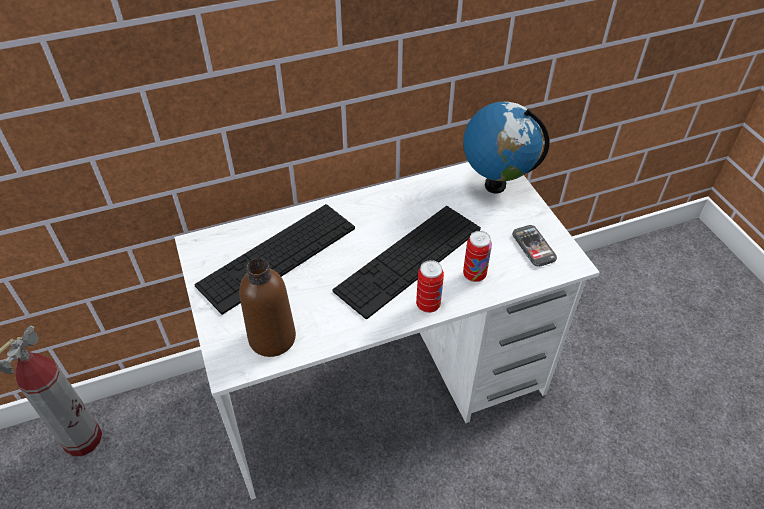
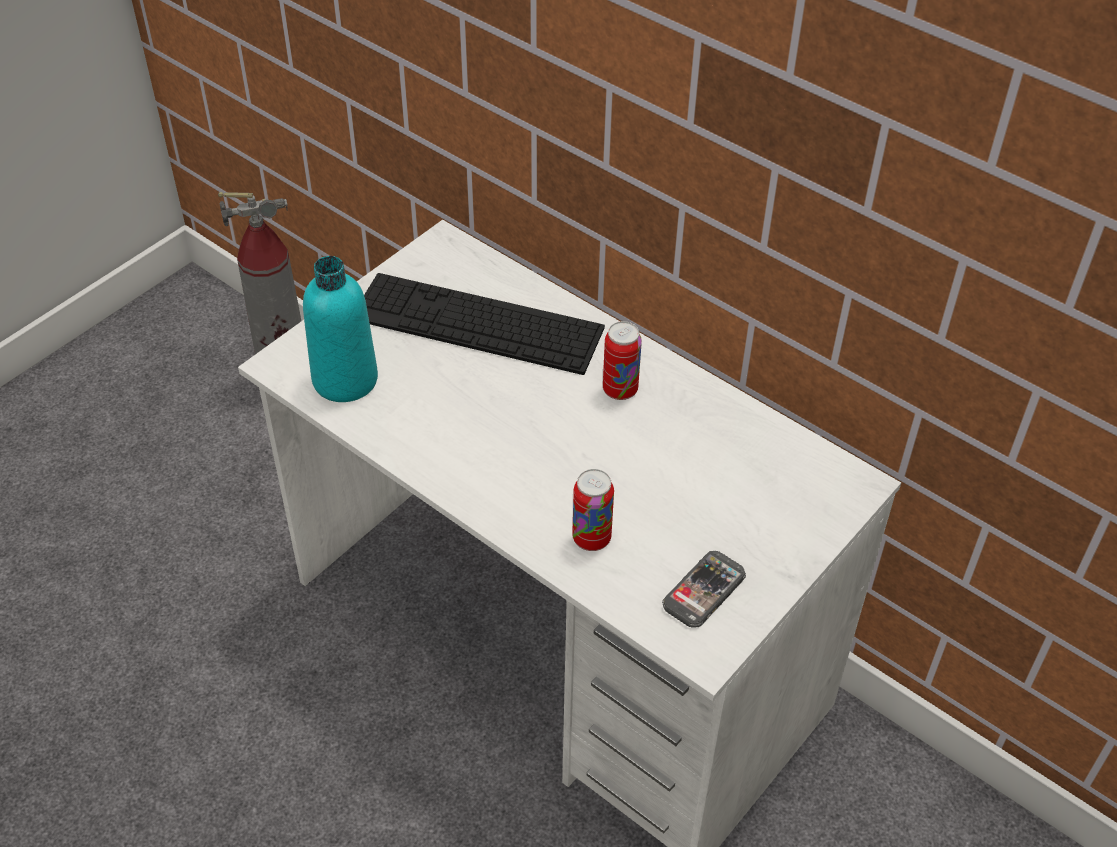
camera: 60 degrees right, 0 degrees up
(272, 338) = (345, 380): brown bottle -> turquoise bottle
(409, 259) = (569, 455): keyboard -> none
(428, 305) = (499, 508): can -> can (620, 390)
(495, 185) = (807, 496): globe -> none

